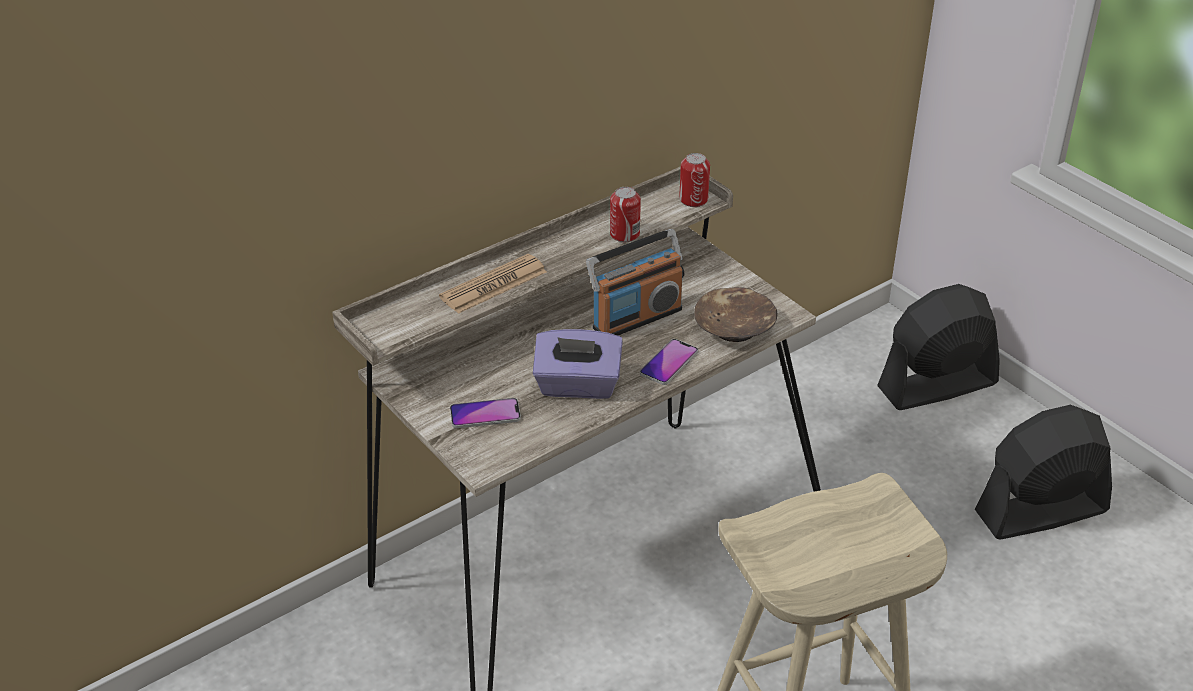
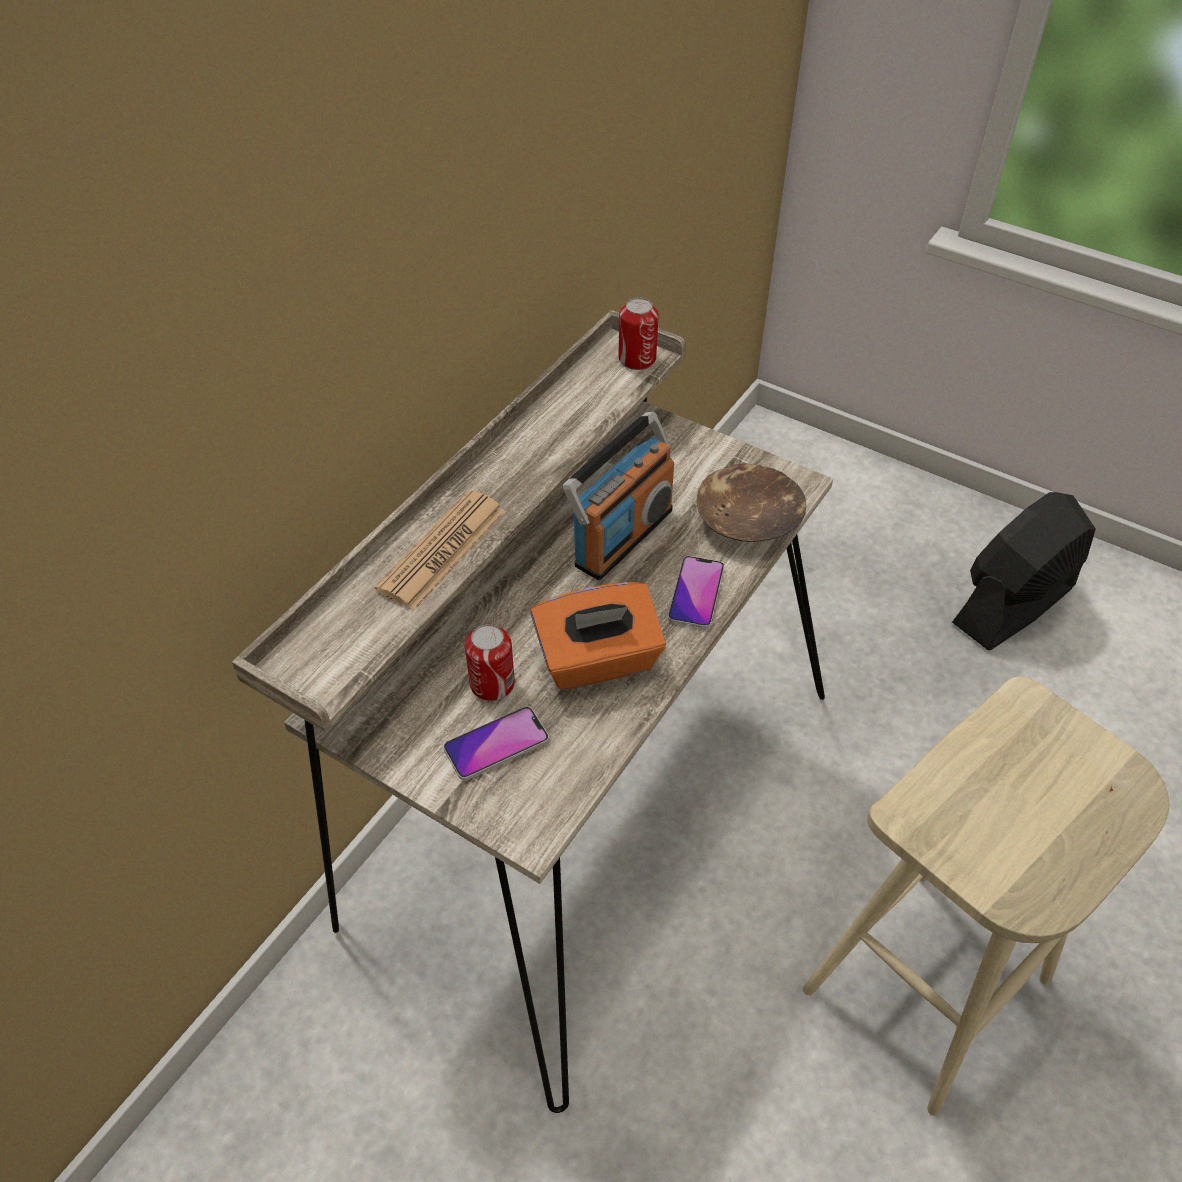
camera: 20 degrees left, 10 degrees up
(577, 386) = (598, 661): purple tissue box -> orange tissue box
(624, 234) = (578, 429): can -> can (492, 684)
(936, 385) = (846, 487): black fan -> none

